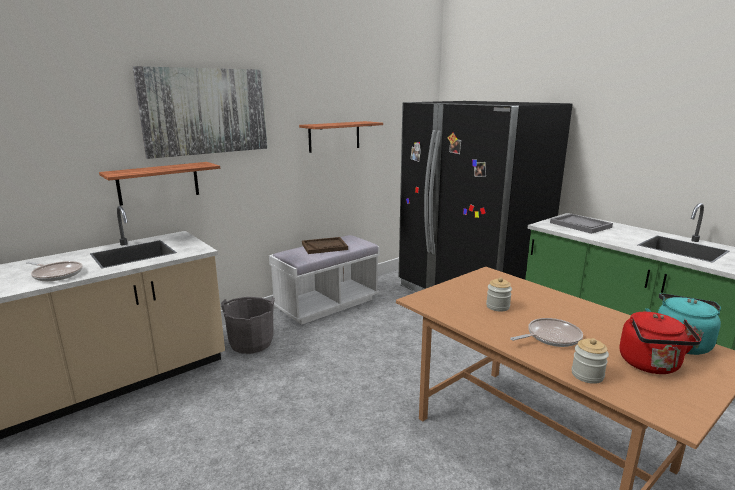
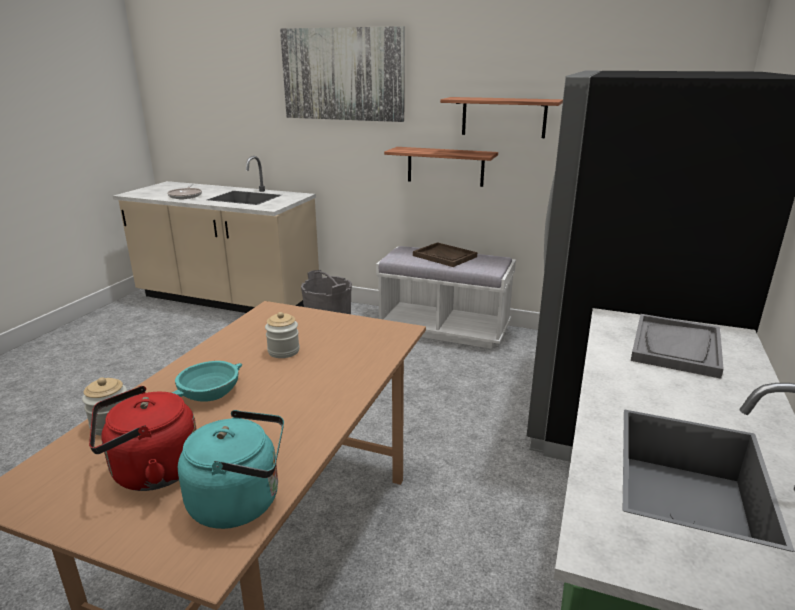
camera: 60 degrees right, 5 degrees up
(158, 183) = (298, 142): shelf -> shelf (445, 166)
(550, 337) = (209, 393): frying pan -> turquoise bowl

